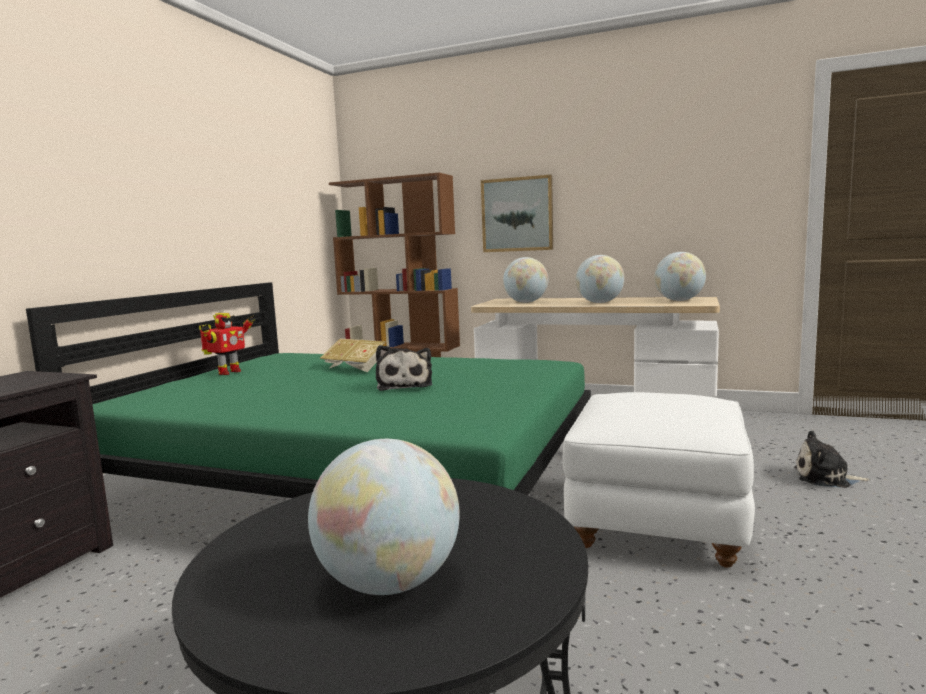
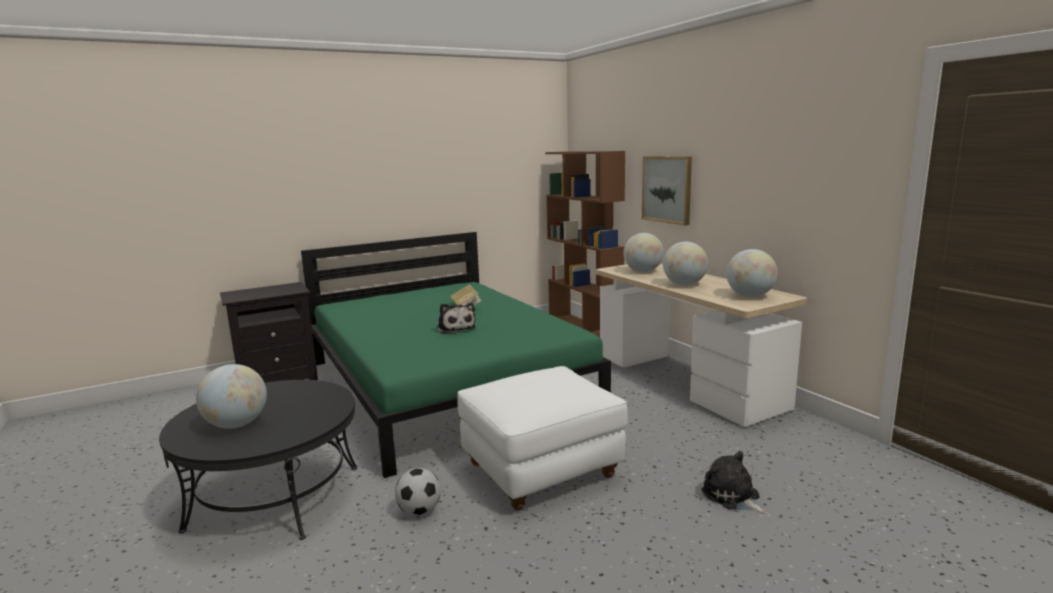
camera: 40 degrees right, 5 degrees up
(227, 372) = (413, 294): toy robot -> none
(404, 385) = (455, 328): plush toy -> plush toy turned 60 degrees counterclockwise
(643, 624) = (419, 511): none -> football

